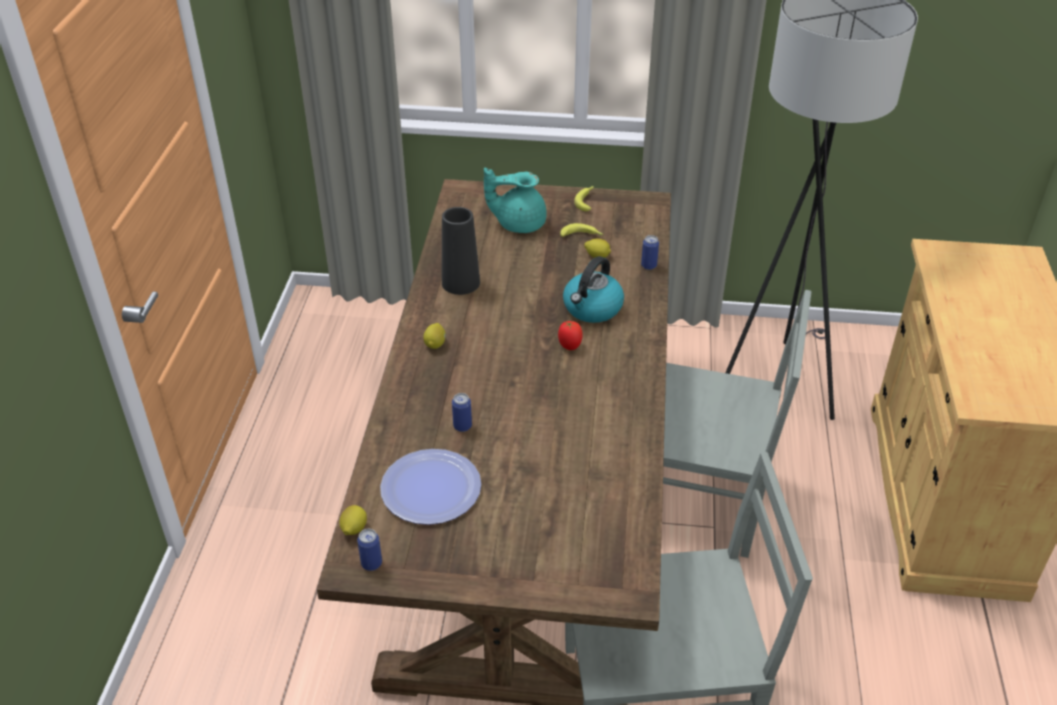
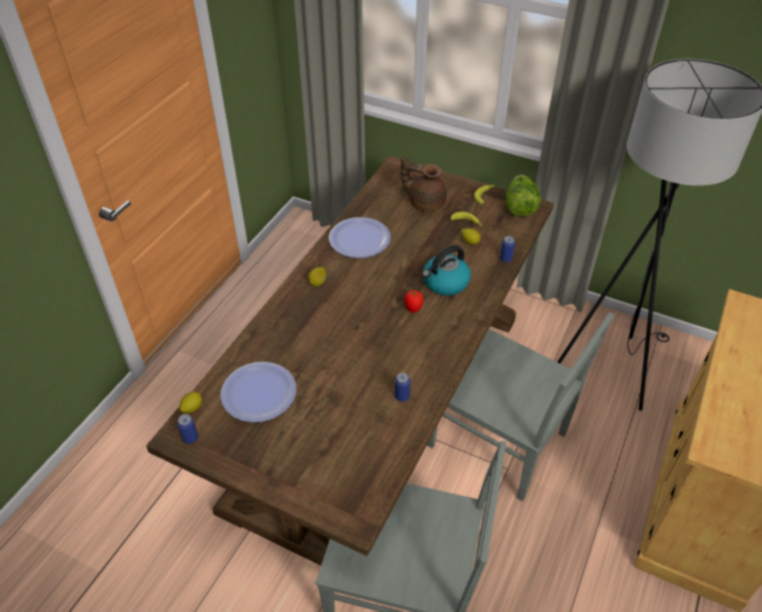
camera: 20 degrees right, 5 degrees up
(460, 283) = (359, 239): black vase -> plate
(462, 426) = (304, 351): can -> can (402, 396)
(518, 223) = (425, 202): turquoise teapot -> brown teapot
(634, 205) = (519, 207): none -> lettuce

